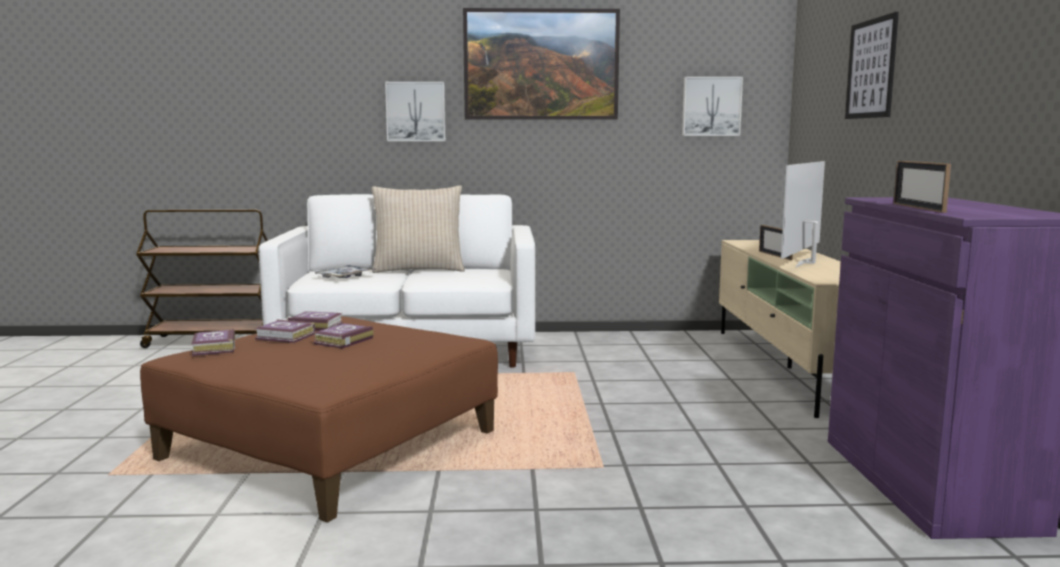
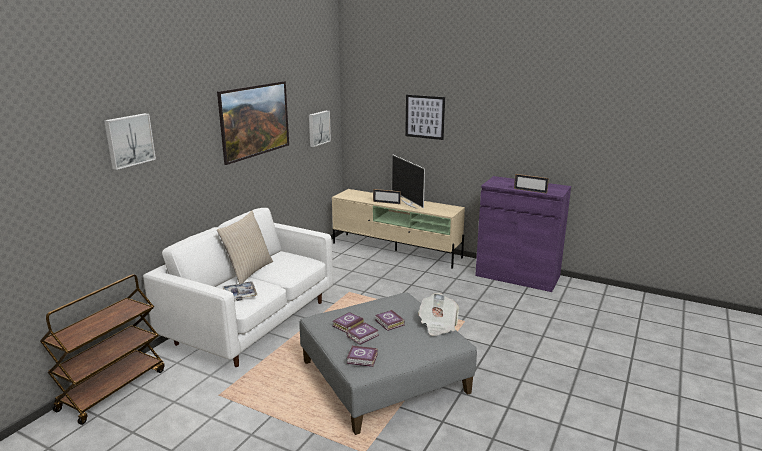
camera: 60 degrees left, 10 degrees up
(332, 445) = (384, 376): brown ottoman -> grey ottoman
(368, 365) = (438, 325): none -> newspaper
(416, 111) = (199, 167): picture -> picture (129, 140)

